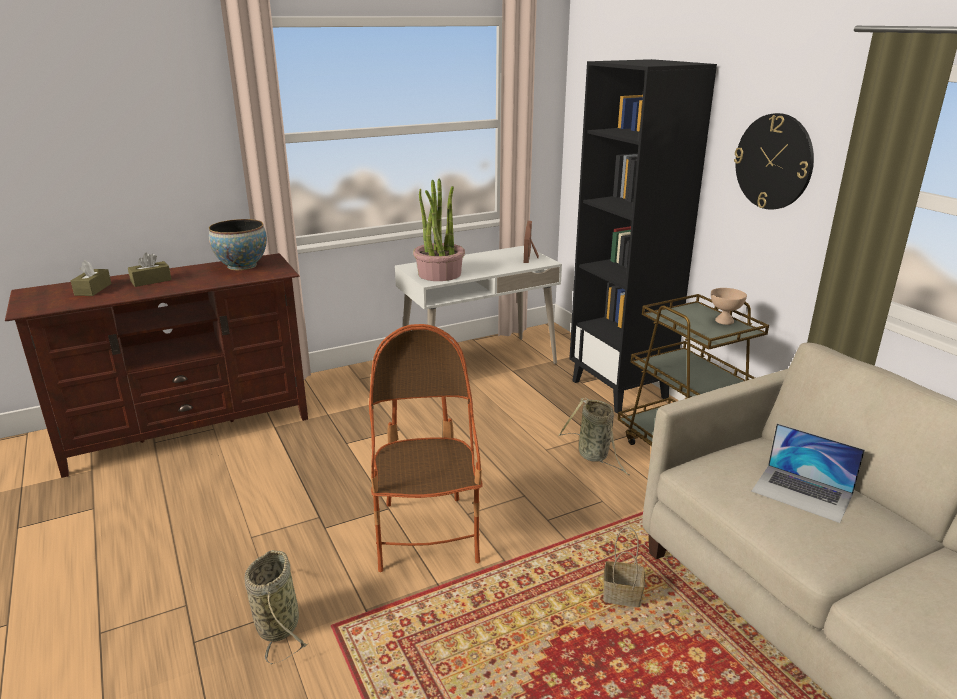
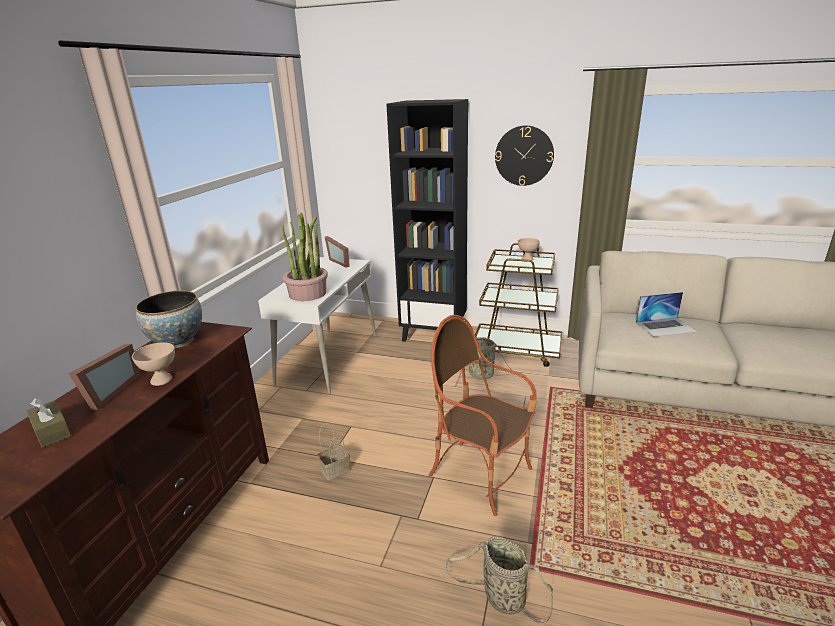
camera: 45 degrees left, 0 degrees up
(151, 281) = (108, 392): brown tissue box -> picture frame
(184, 286) = (162, 380): none -> beige bowl
(620, 596) = (609, 435): basket -> basket (334, 470)

